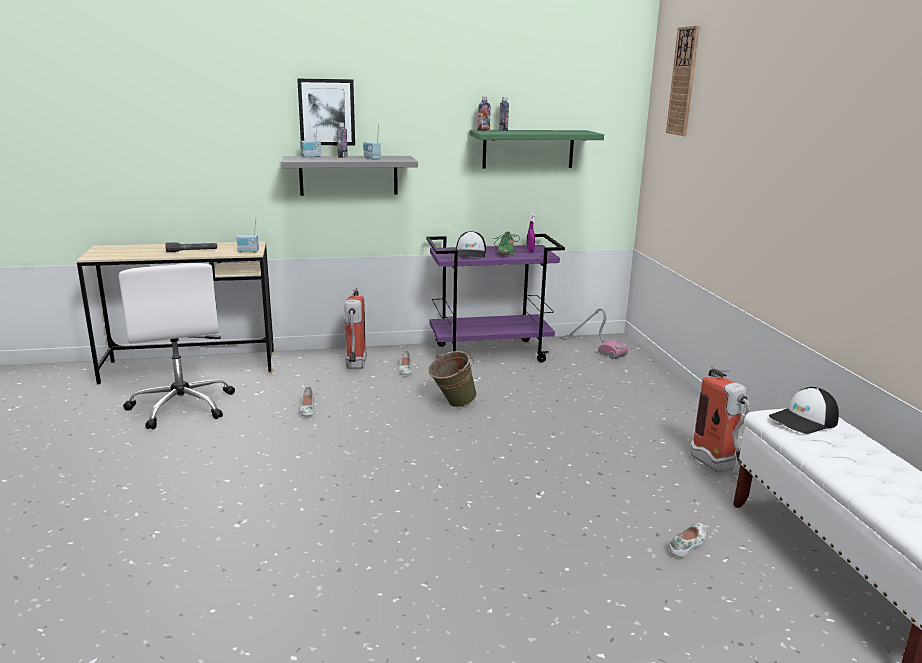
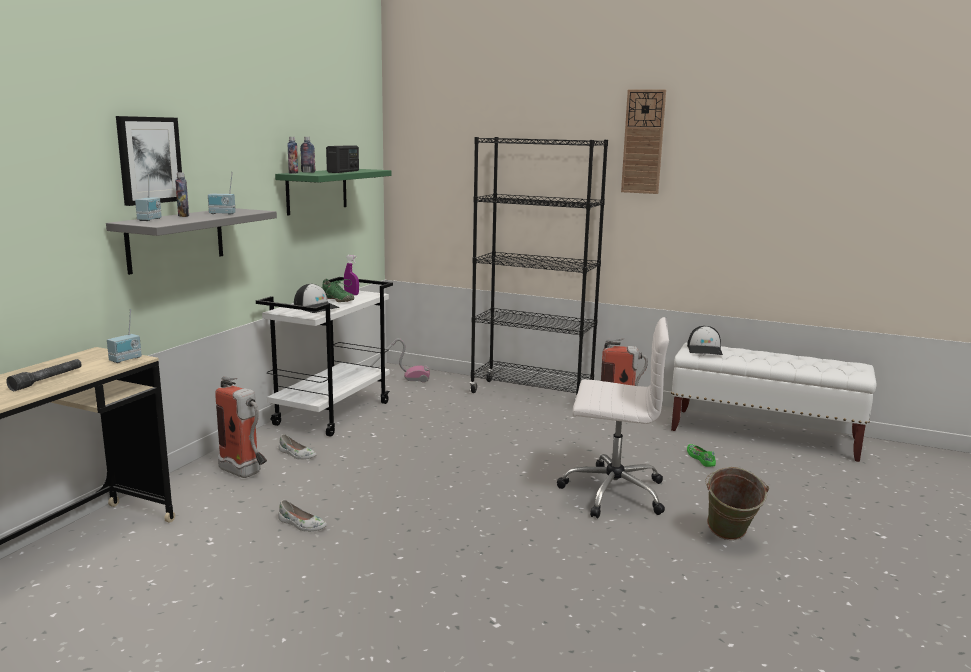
camera: 55 degrees left, 5 degrees down
(182, 406) = (157, 599): white office chair -> white office chair (611, 492)
(452, 404) = (405, 459): green bucket -> green bucket (729, 538)
(490, 353) = (332, 413): purple cart -> white cart
(538, 132) = (343, 171): none -> radio
(678, 408) = (532, 395): none -> black bookcase
(683, 81) = (442, 120): wall clock -> wall clock (643, 142)
(688, 544) = (701, 459): white shoe -> green shoe

